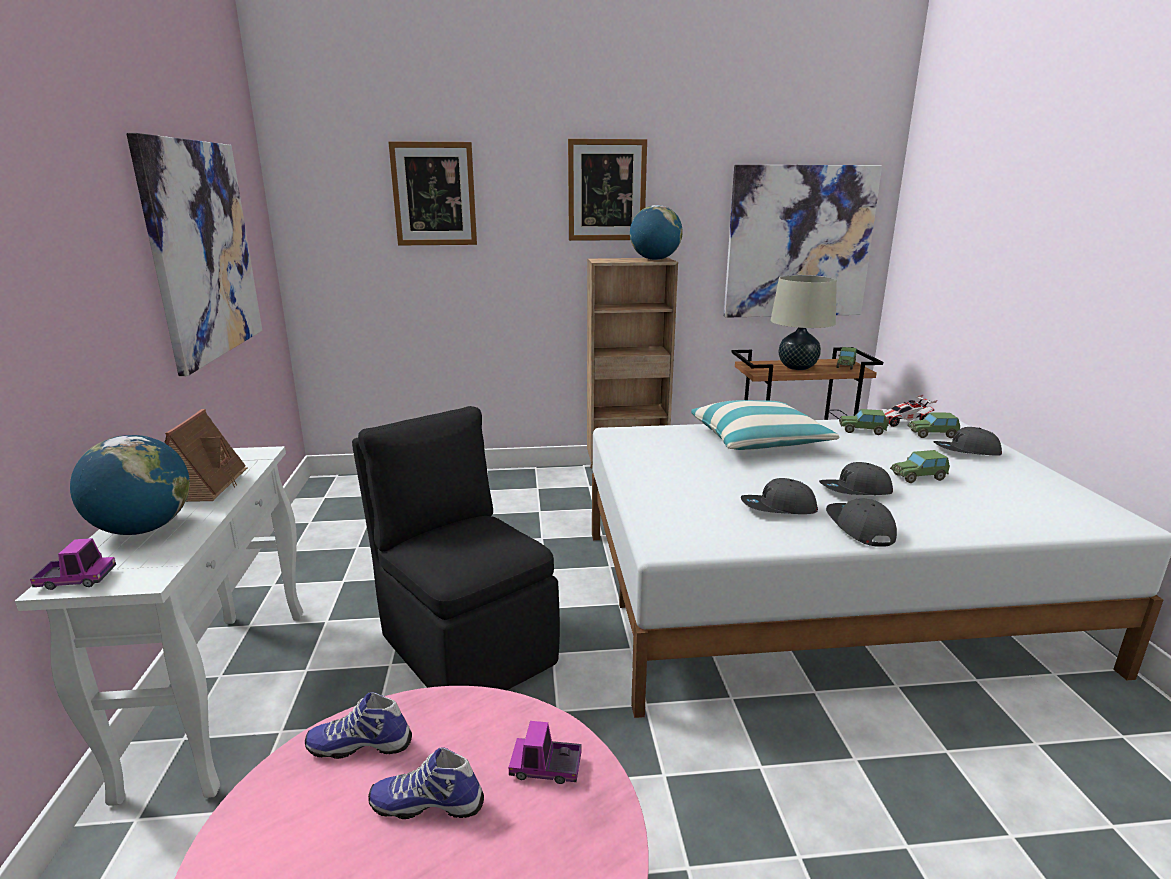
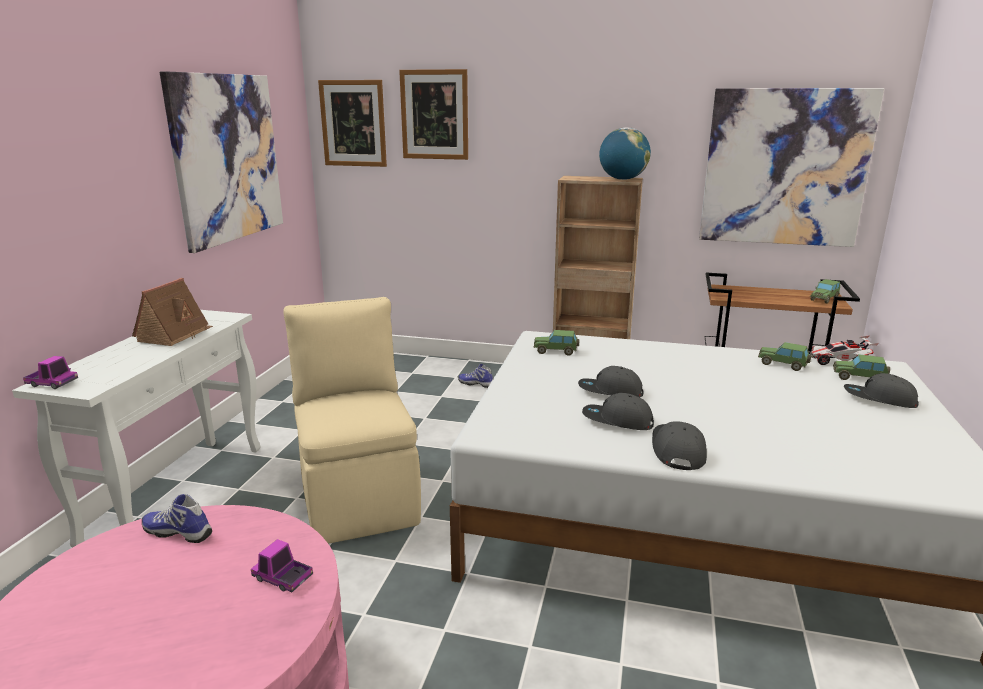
camera: 20 degrees right, 0 degrees up
(143, 529) = (115, 358): globe -> none
(428, 803) = (190, 579): shoe -> shoe (476, 384)
(466, 646) = (359, 496): black chair -> beige chair
(607, 190) = (586, 113): picture -> picture (353, 123)
(758, 441) = (662, 360): pillow -> none
(797, 367) = (767, 296): beige table lamp -> none
(855, 491) = (711, 418): grey cap -> grey cap (610, 392)
(918, 477) = (794, 415): toy car -> toy car (556, 351)

